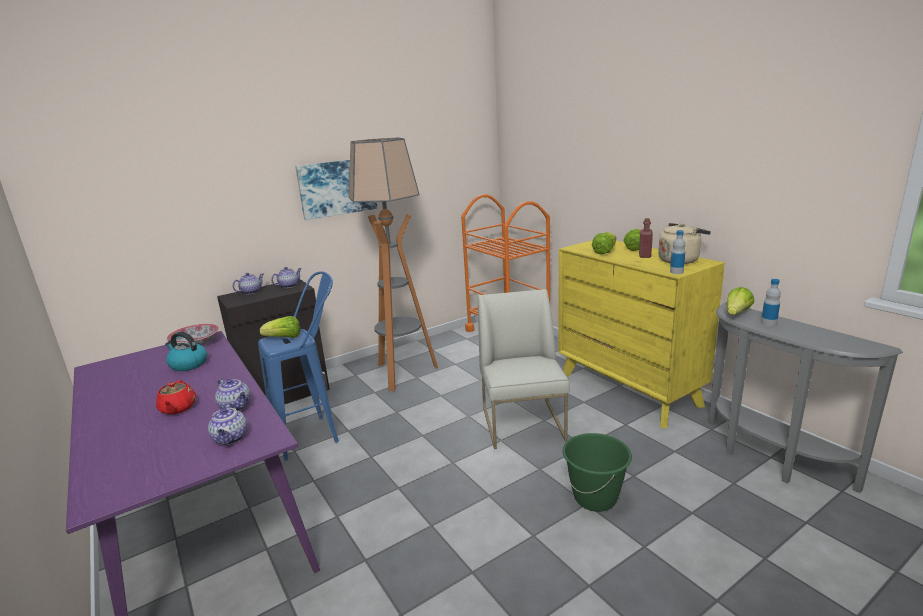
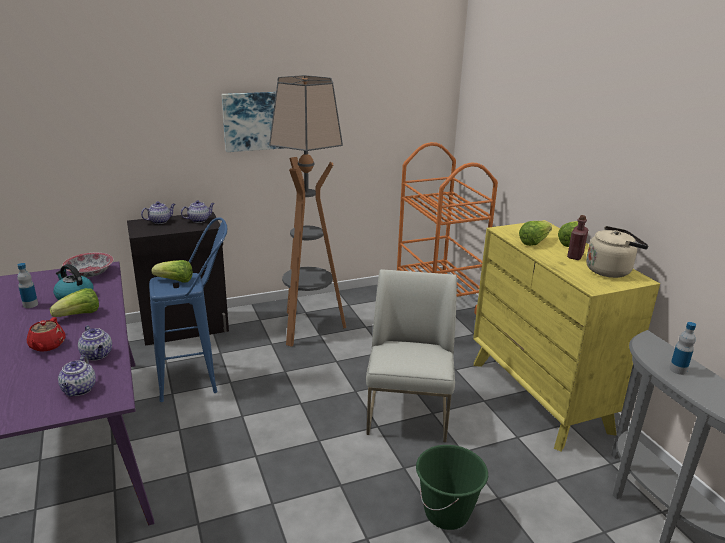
camera: 10 degrees right, 5 degrees up
(676, 272) = (594, 287): bottle -> bottle (30, 305)
(736, 314) = (650, 349): lettuce -> lettuce (79, 315)

